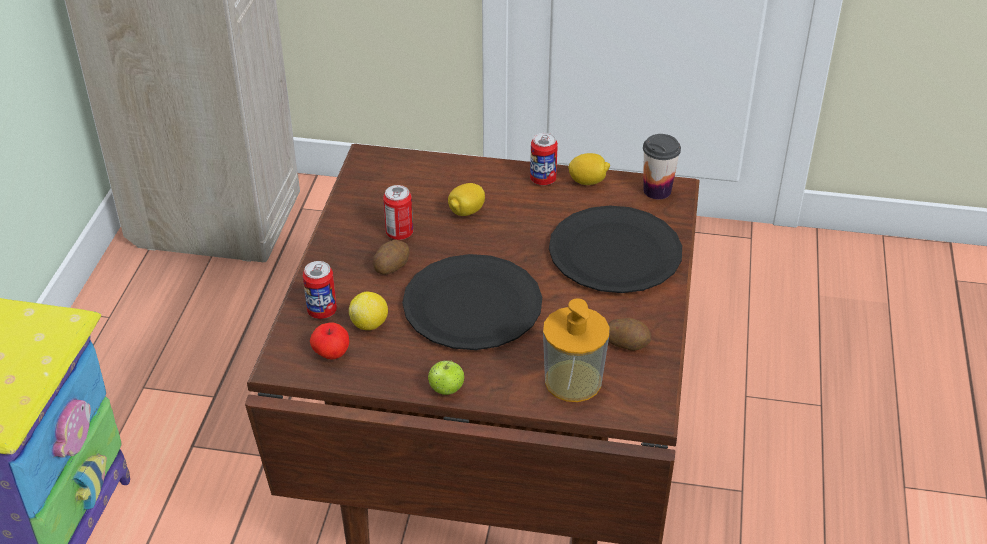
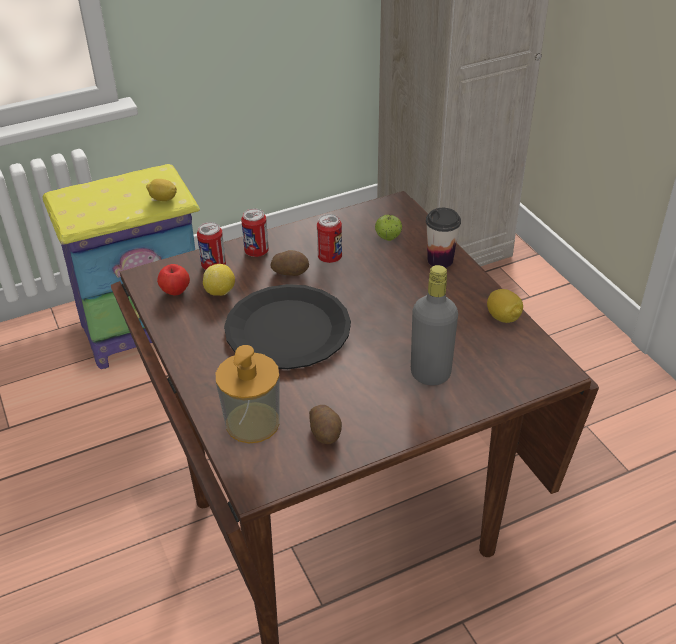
camera: 55 degrees right, 0 degrees up
(446, 390) = (185, 361): apple -> apple (388, 238)
(466, 211) = (390, 275): lemon -> lemon (163, 199)
(543, 179) = (474, 293): can -> can (256, 252)
(614, 252) = (430, 374): black plate -> grey bottle
(657, 190) = (541, 361): cup -> cup (440, 260)

